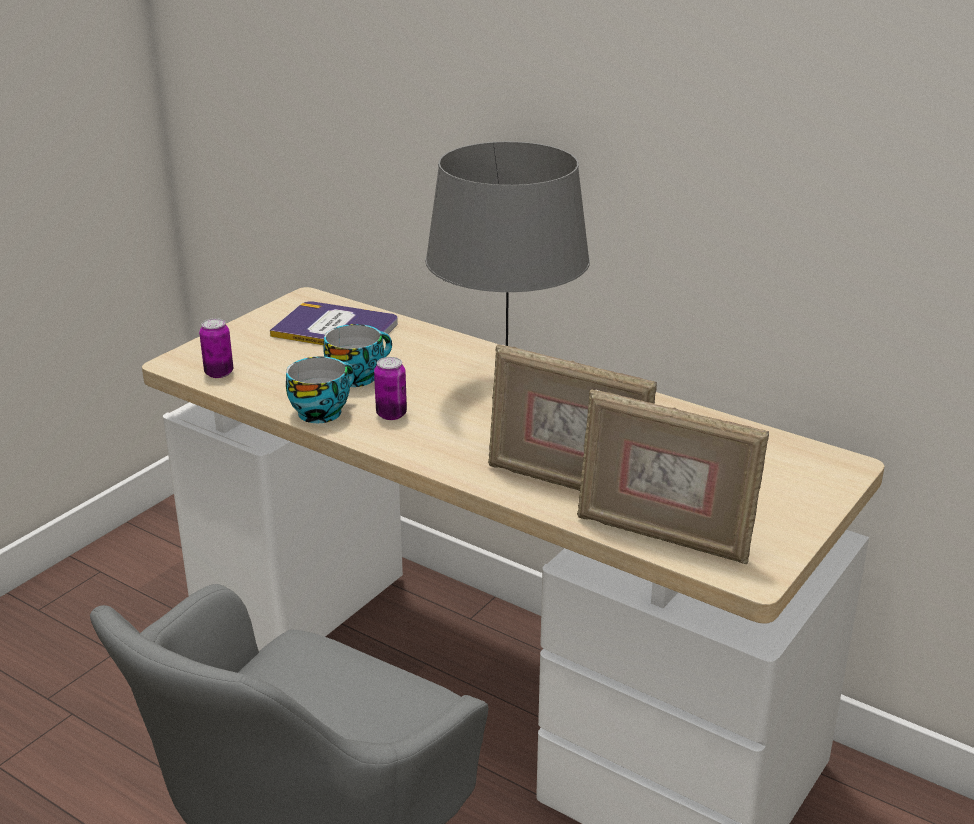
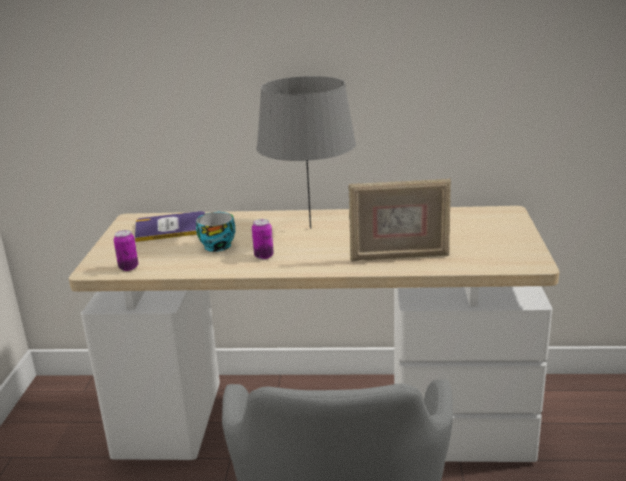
camera: 30 degrees left, 5 degrees down
(321, 411) = (221, 266): cup -> none
(663, 536) = (475, 262): picture frame -> none

